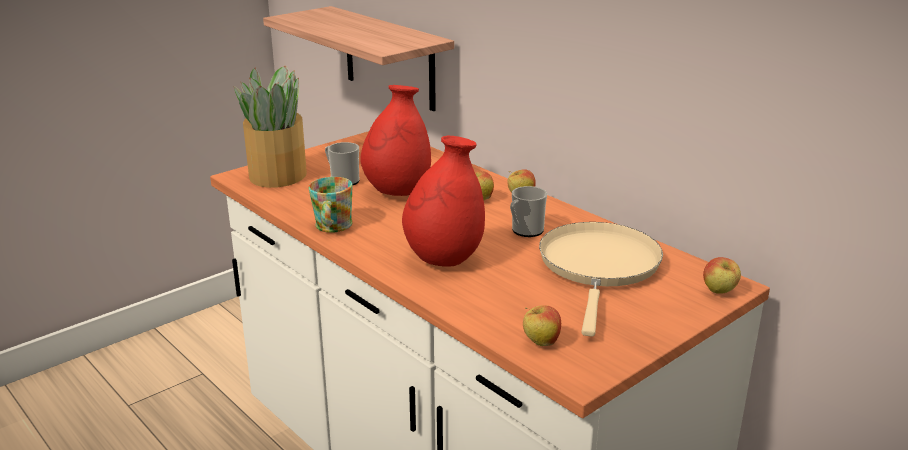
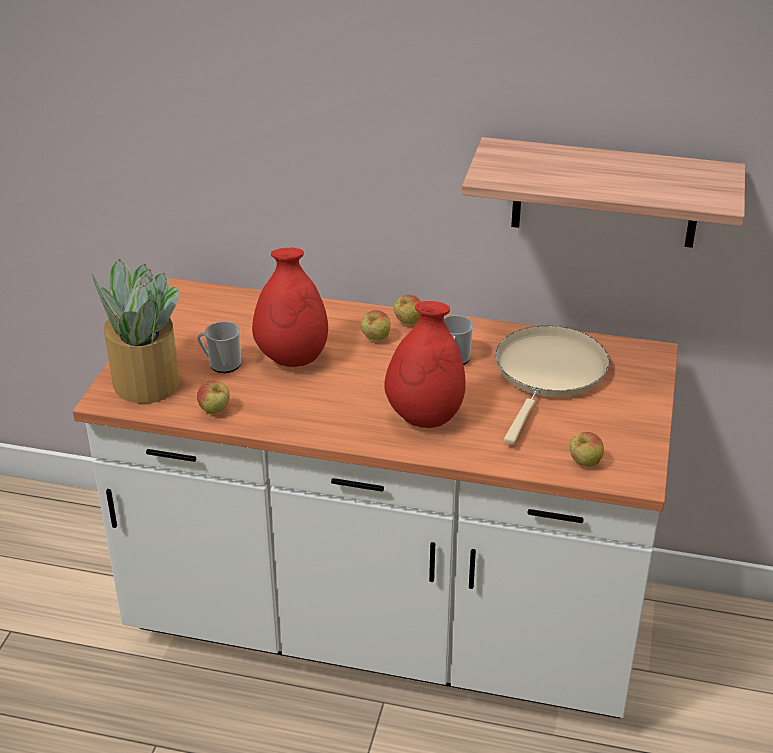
camera: 35 degrees left, 10 degrees up
(332, 227) = (285, 423): mug -> none
(389, 58) = (164, 201): shelf -> shelf (605, 193)
(599, 267) = (548, 374): beige frying pan -> beige frying pan turned 45 degrees clockwise
(719, 292) = (652, 363): apple -> apple (215, 411)

